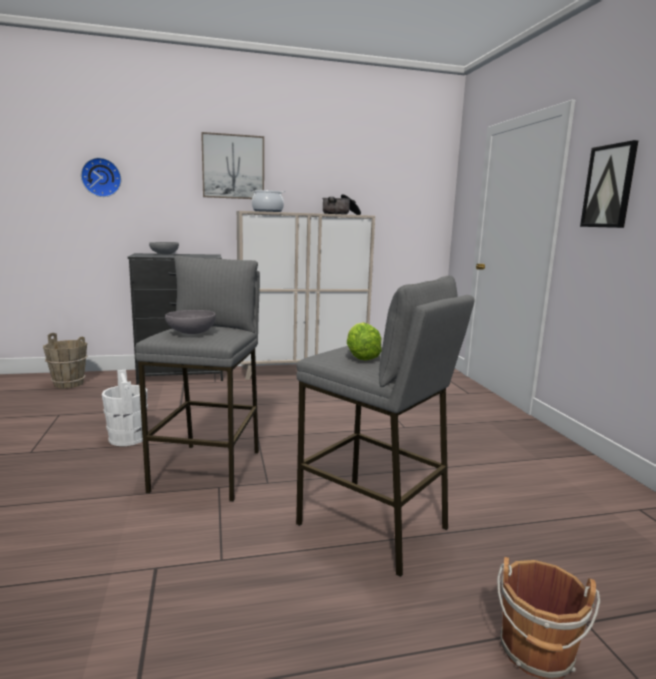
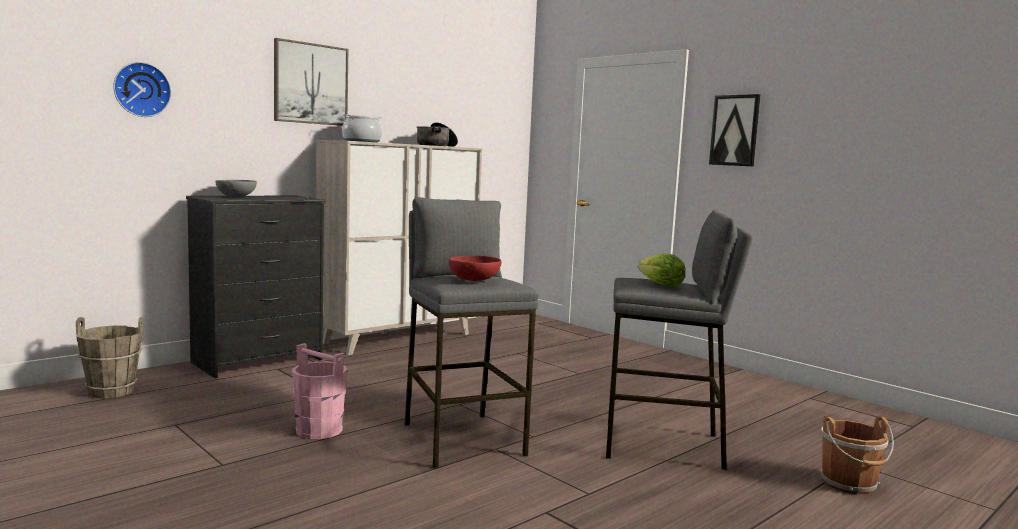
camera: 30 degrees left, 5 degrees down
(128, 438) = (318, 430): white bucket -> pink bucket
(191, 334) = (474, 281): grey bowl -> red bowl

